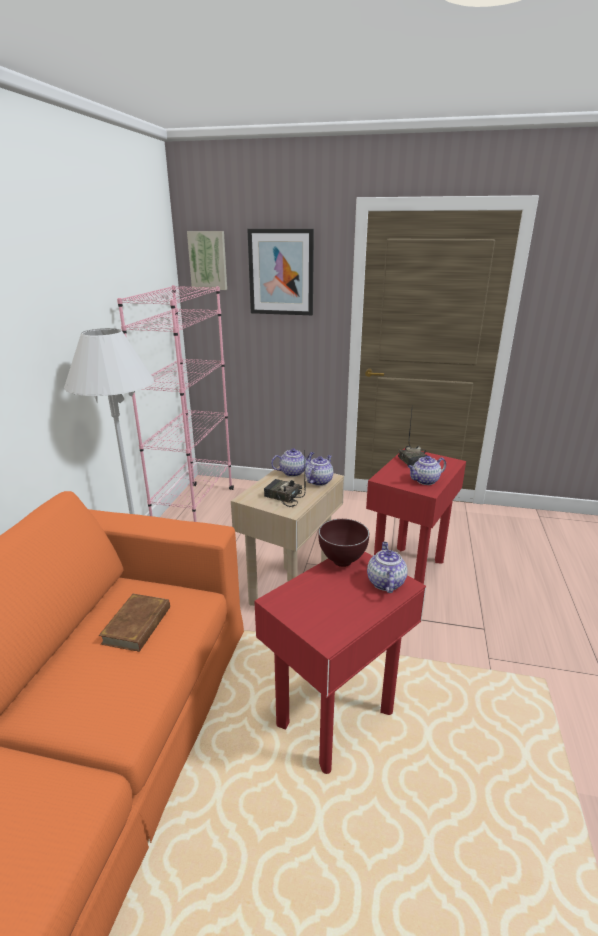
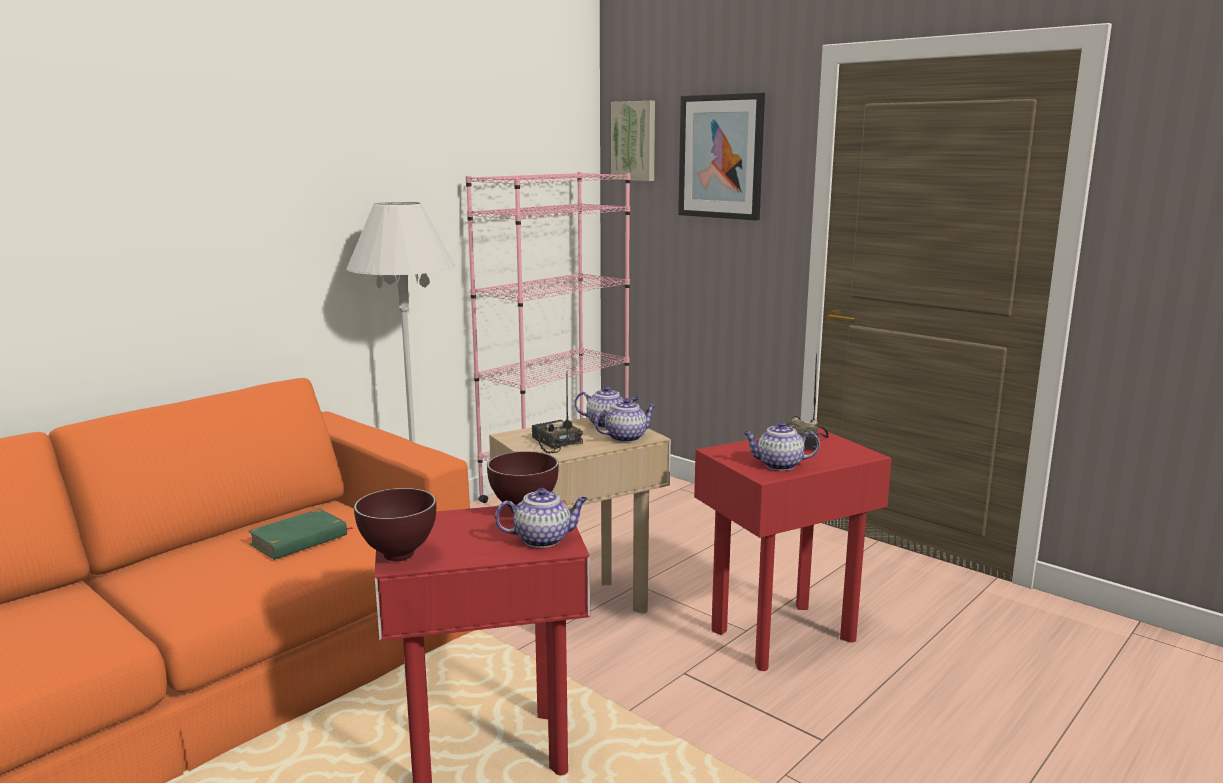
camera: 30 degrees right, 10 degrees down
(137, 625) = (299, 540): brown book -> green book
(320, 633) = (399, 557): none -> brown bowl
(385, 582) = (543, 539): teapot -> teapot turned 45 degrees clockwise

